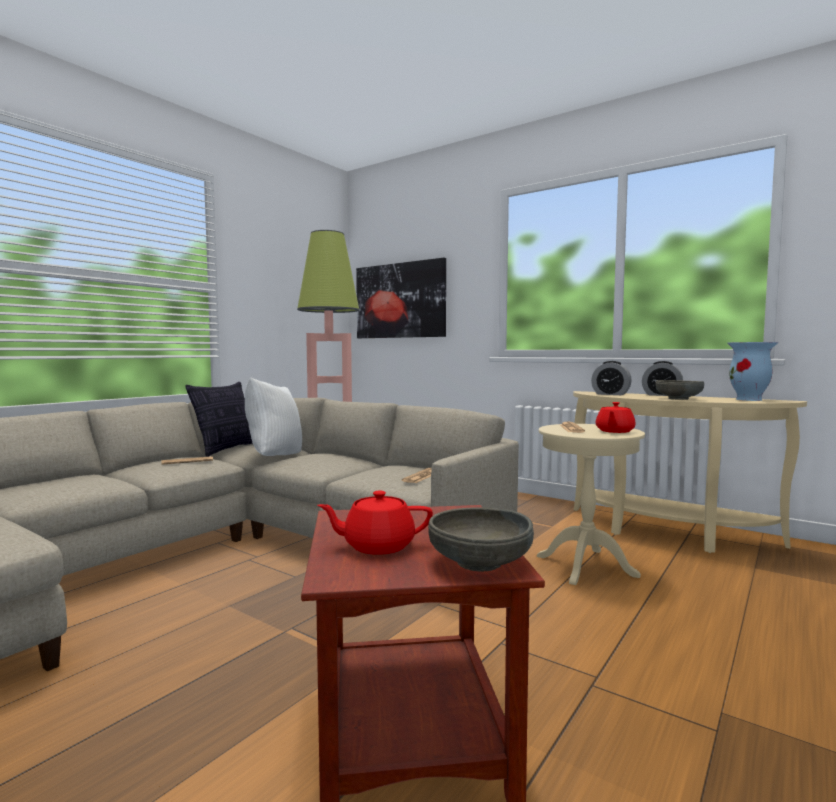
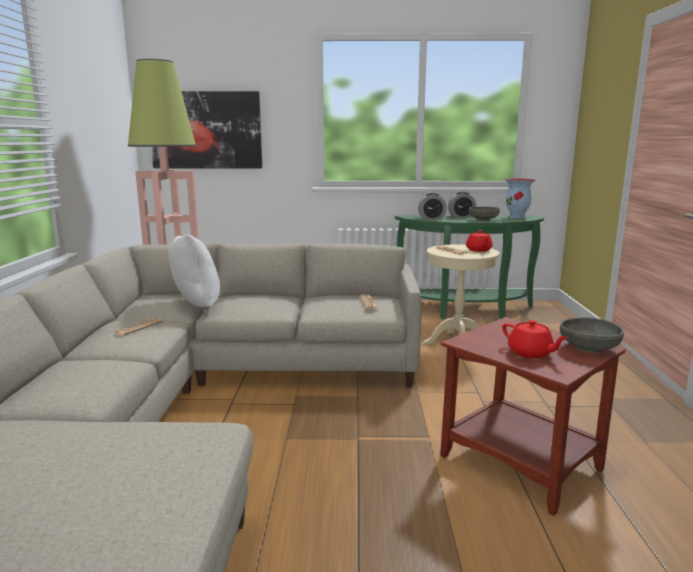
camera: 35 degrees left, 10 degrees up
(226, 450) = (134, 308): pillow -> none
(377, 546) = (530, 353): red teapot -> red teapot turned 90 degrees counterclockwise
(665, 533) = (467, 312): beige console table -> green console table

